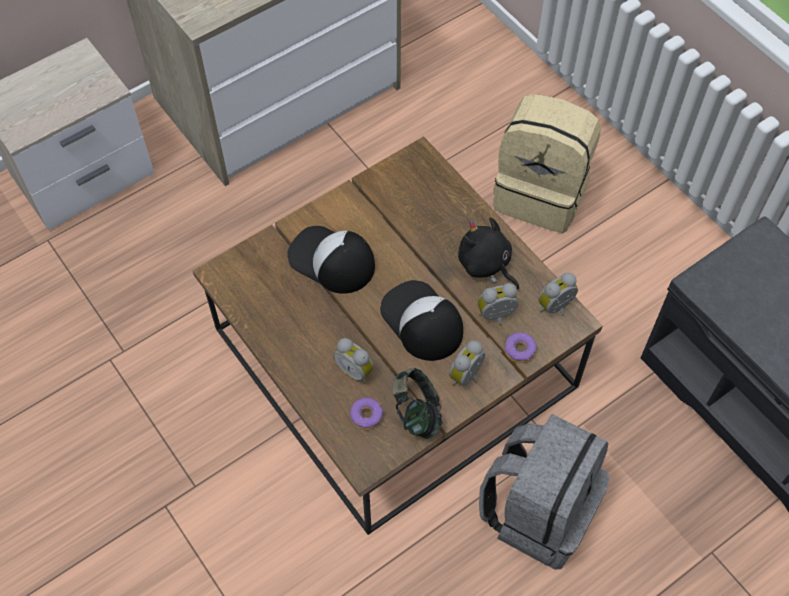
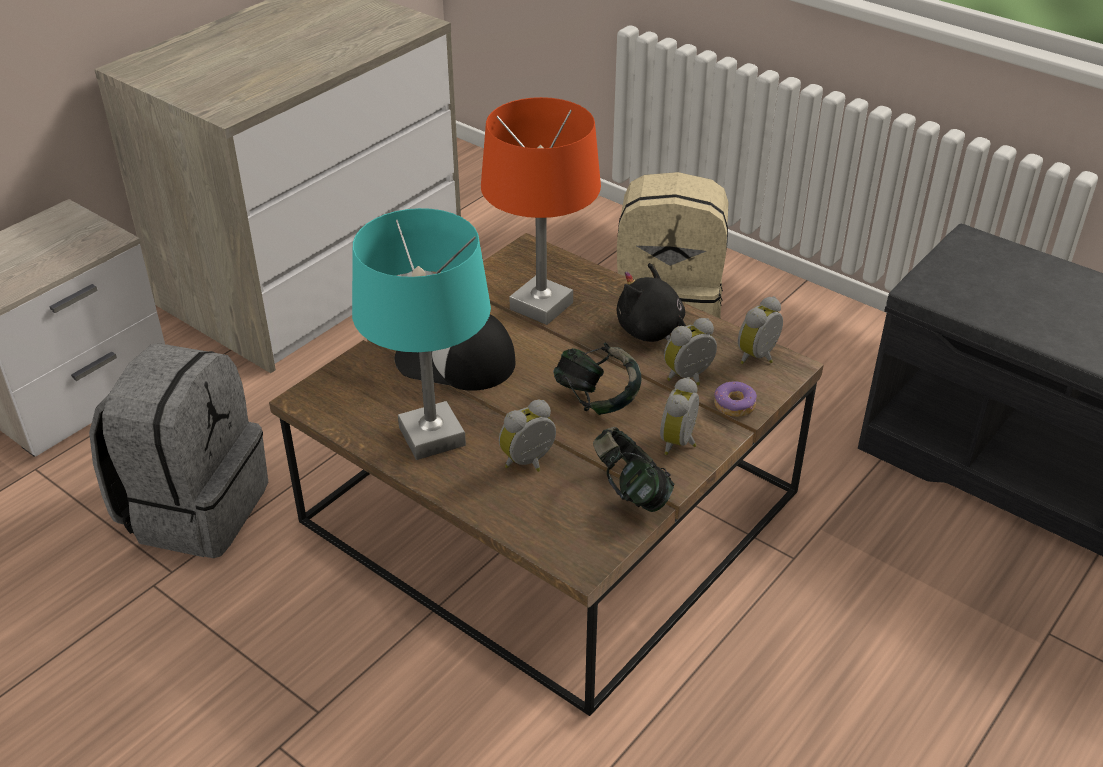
camera: 15 degrees left, 20 degrees down
(295, 330) = (431, 437): none -> turquoise table lamp
(355, 370) = (530, 463): alarm clock -> alarm clock turned 120 degrees clockwise
(367, 416) = (564, 509): donut -> none
(410, 218) = (540, 306): none -> orange table lamp
(421, 321) = (596, 399): cap -> headphones
(538, 510) = (808, 635): grey backpack -> grey backpack (194, 508)

